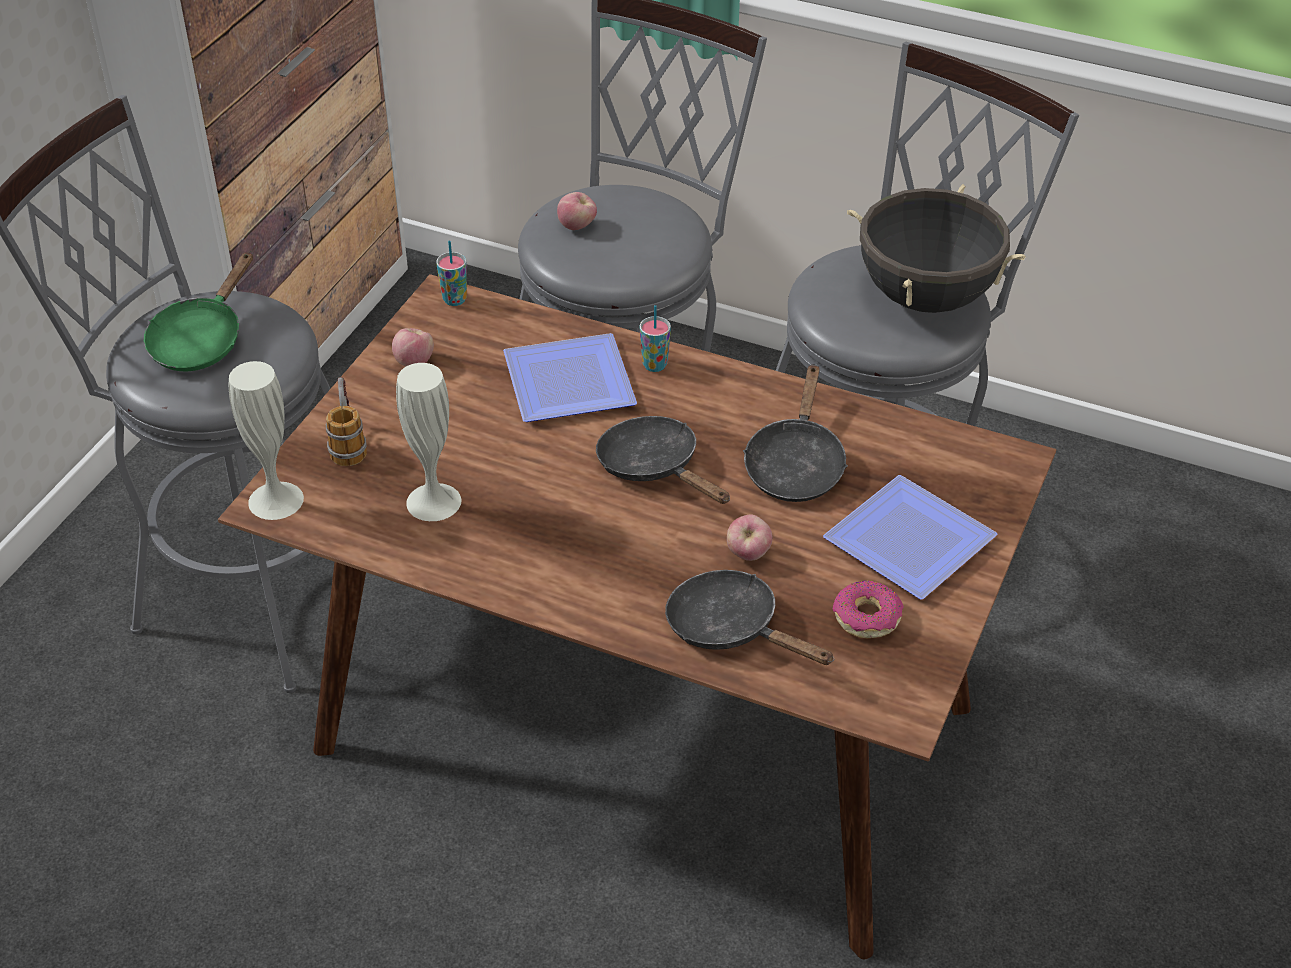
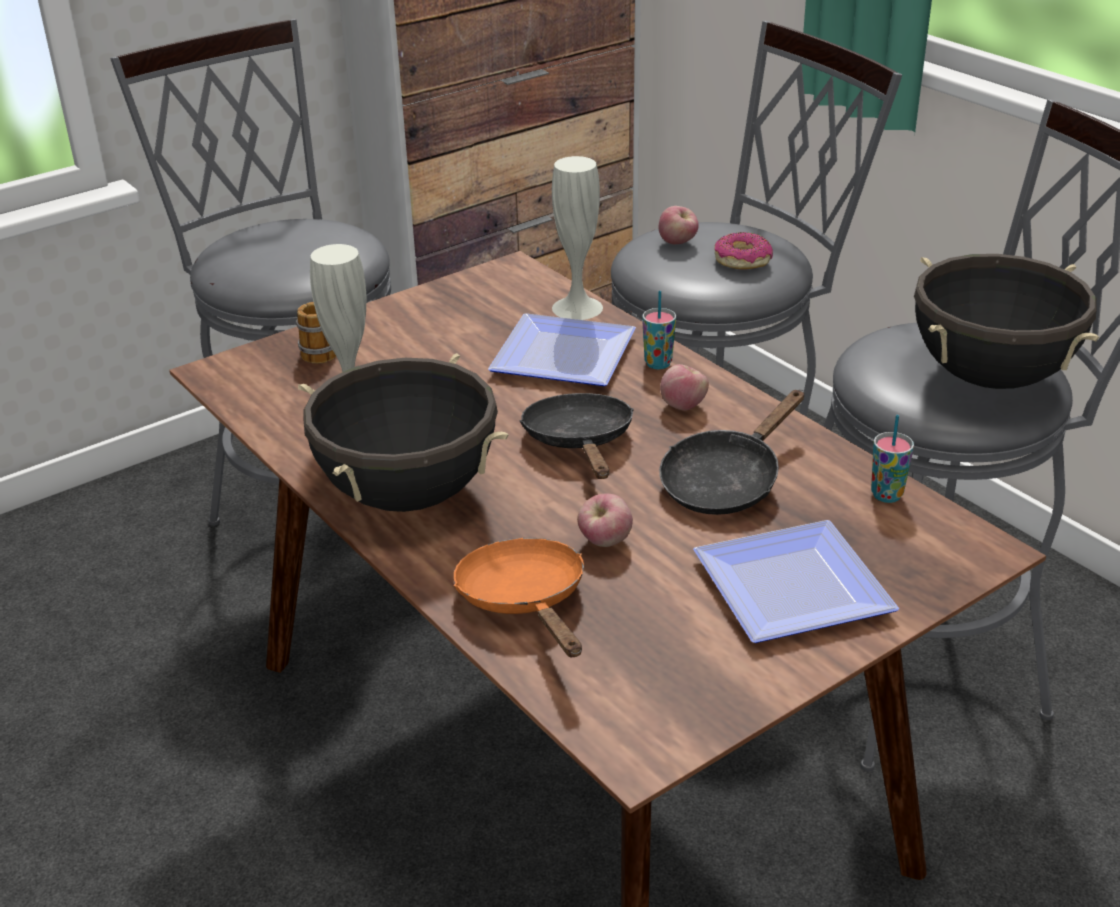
camera: 30 degrees right, 10 degrees down
(201, 340) = (283, 244): green frying pan -> none
(276, 500) = (227, 370): white vase -> white vase (577, 308)
(414, 362) = (442, 306): apple -> apple (683, 406)
(454, 300) = (522, 272): cup -> cup (886, 495)
(557, 568) = (408, 493): none -> black cooking pot
(731, 628) = (526, 601): black frying pan -> orange frying pan
(866, 617) = (680, 641): donut -> donut (742, 260)

